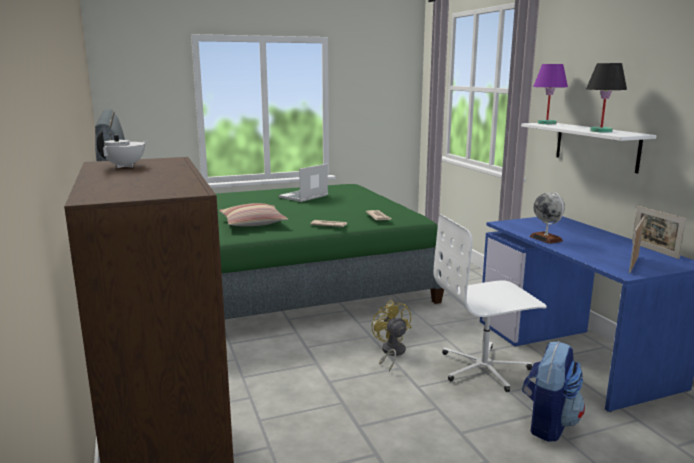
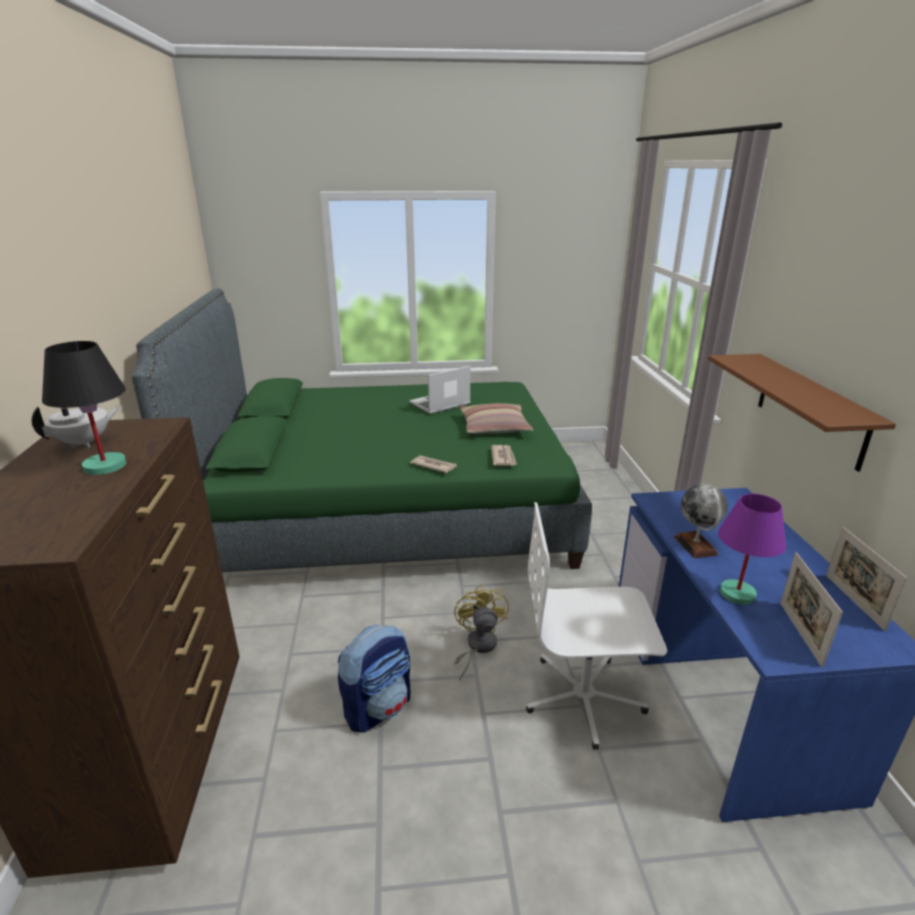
camera: 15 degrees right, 10 degrees up
(253, 223) = (349, 451): pillow -> pillow (494, 427)
(547, 123) = (747, 359): purple table lamp -> purple table lamp (738, 594)
(548, 423) = (625, 824): backpack -> backpack (378, 707)
(596, 146) = (810, 409): white shelf -> brown shelf
(601, 131) = (809, 399): black table lamp -> black table lamp (106, 465)
(633, 264) = (800, 633): picture frame -> picture frame turned 45 degrees counterclockwise

